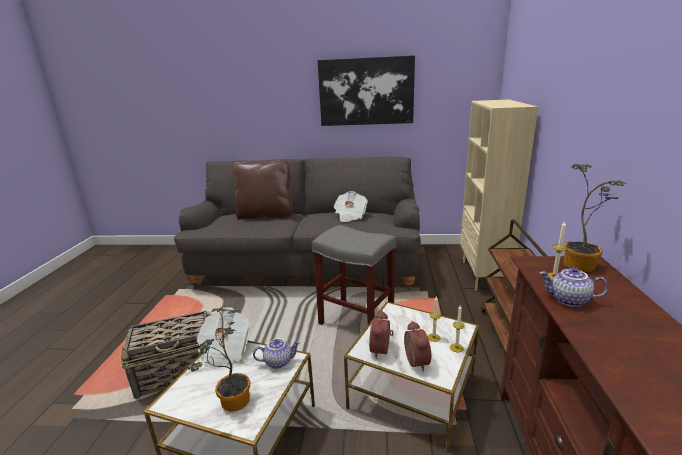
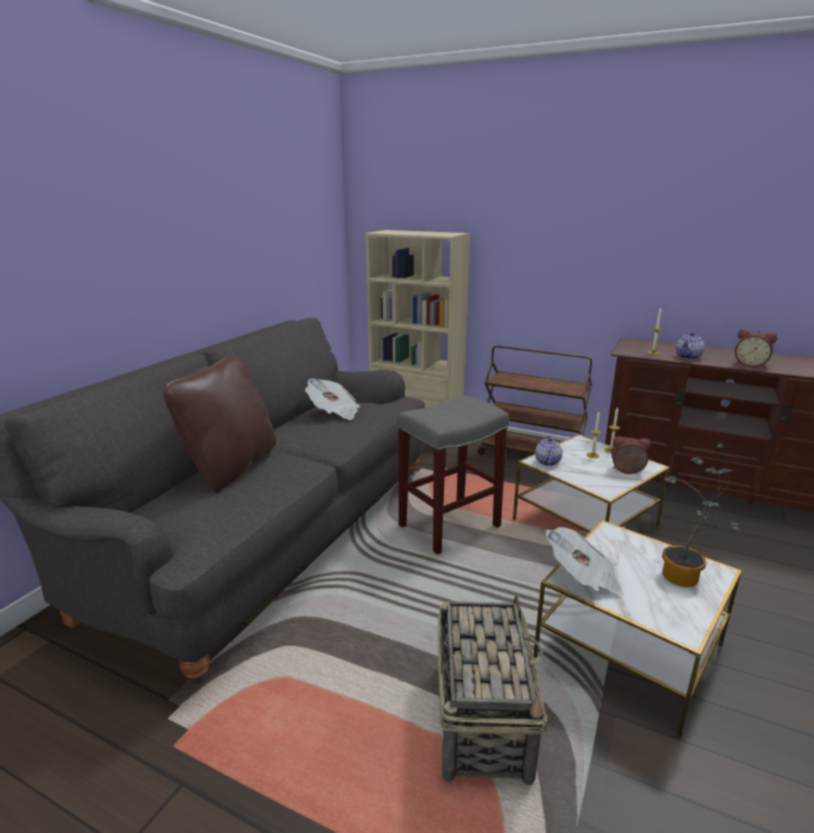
camera: 70 degrees left, 0 degrees up
(278, 361) = (614, 541): teapot -> teapot (546, 461)
(366, 91) = (233, 226): picture -> none
(382, 349) = (605, 481): alarm clock -> alarm clock (750, 365)
(581, 264) = (634, 343): potted plant -> none

